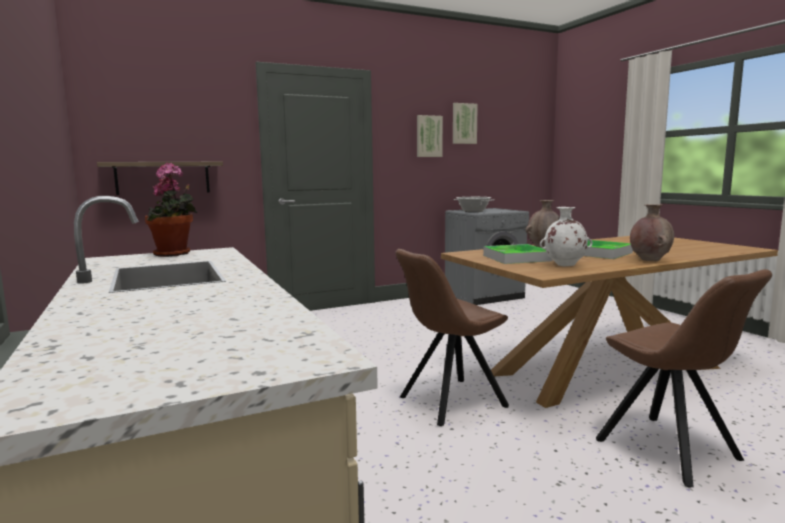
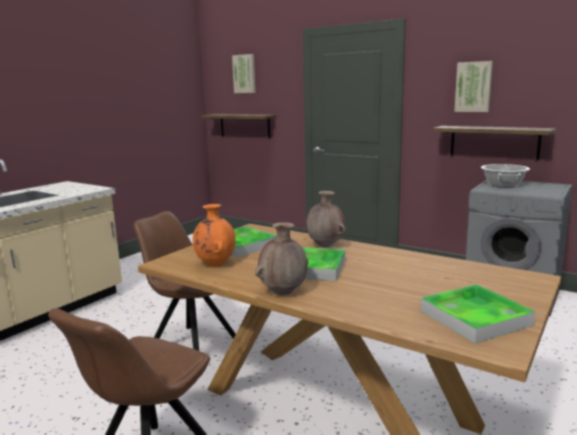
camera: 60 degrees right, 5 degrees up
(174, 254) = (81, 187): potted plant -> none
(445, 181) = (494, 142): none -> shelf
(464, 123) = (530, 68): picture -> picture (244, 74)
(564, 265) = (215, 264): white vase -> orange vase
(708, 246) = (475, 318): none -> tray

